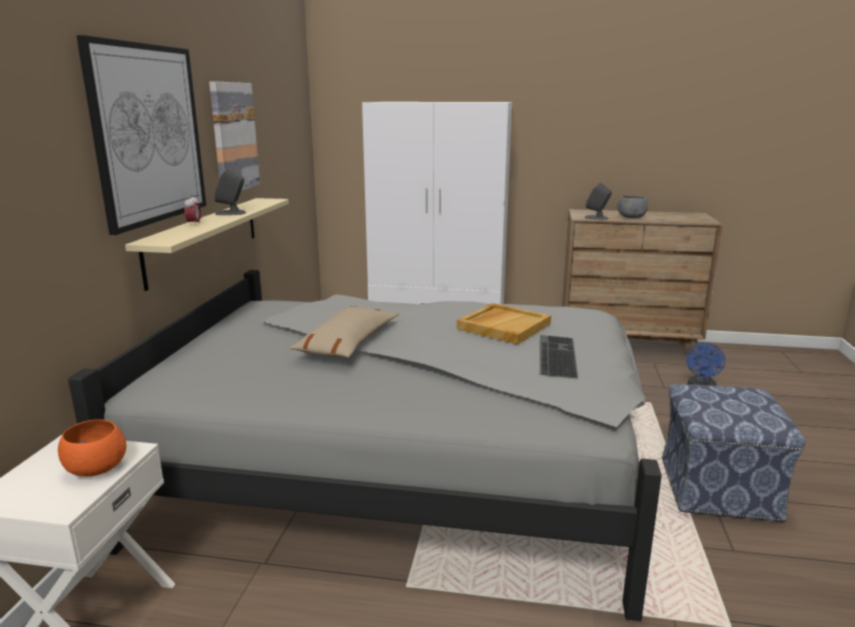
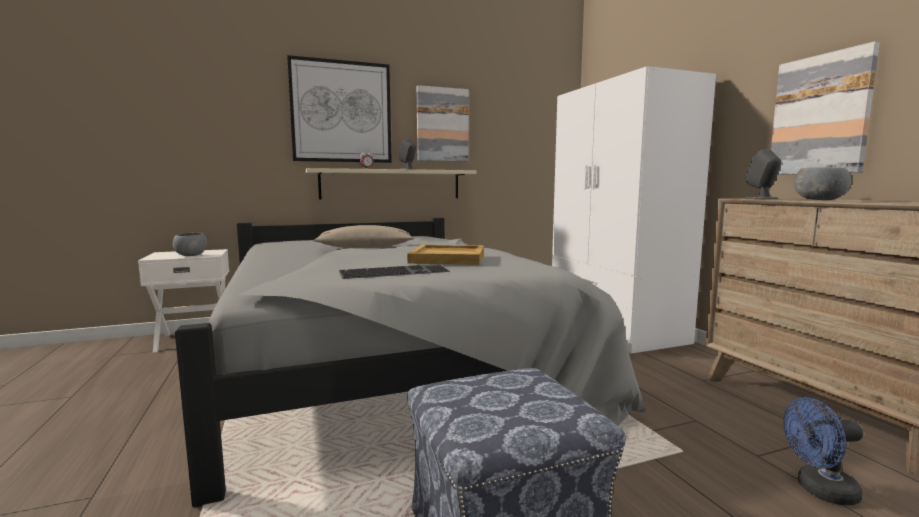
camera: 60 degrees right, 10 degrees down
(96, 469) = (190, 255): orange bowl -> grey bowl
(596, 150) = (820, 115): none -> picture

